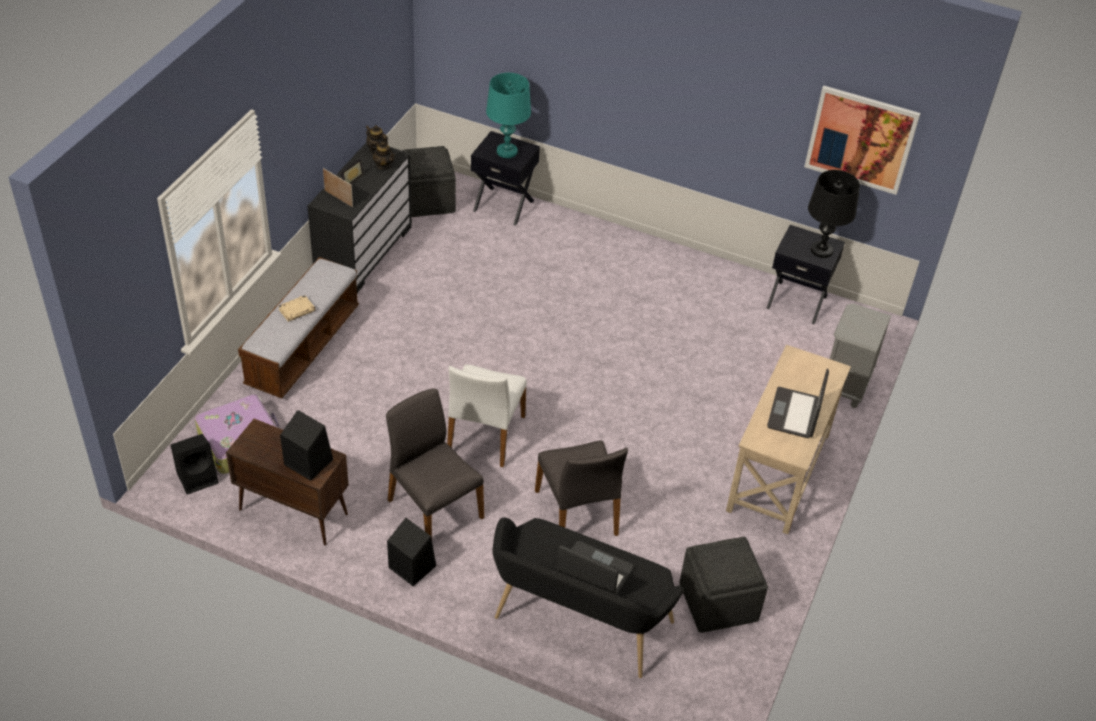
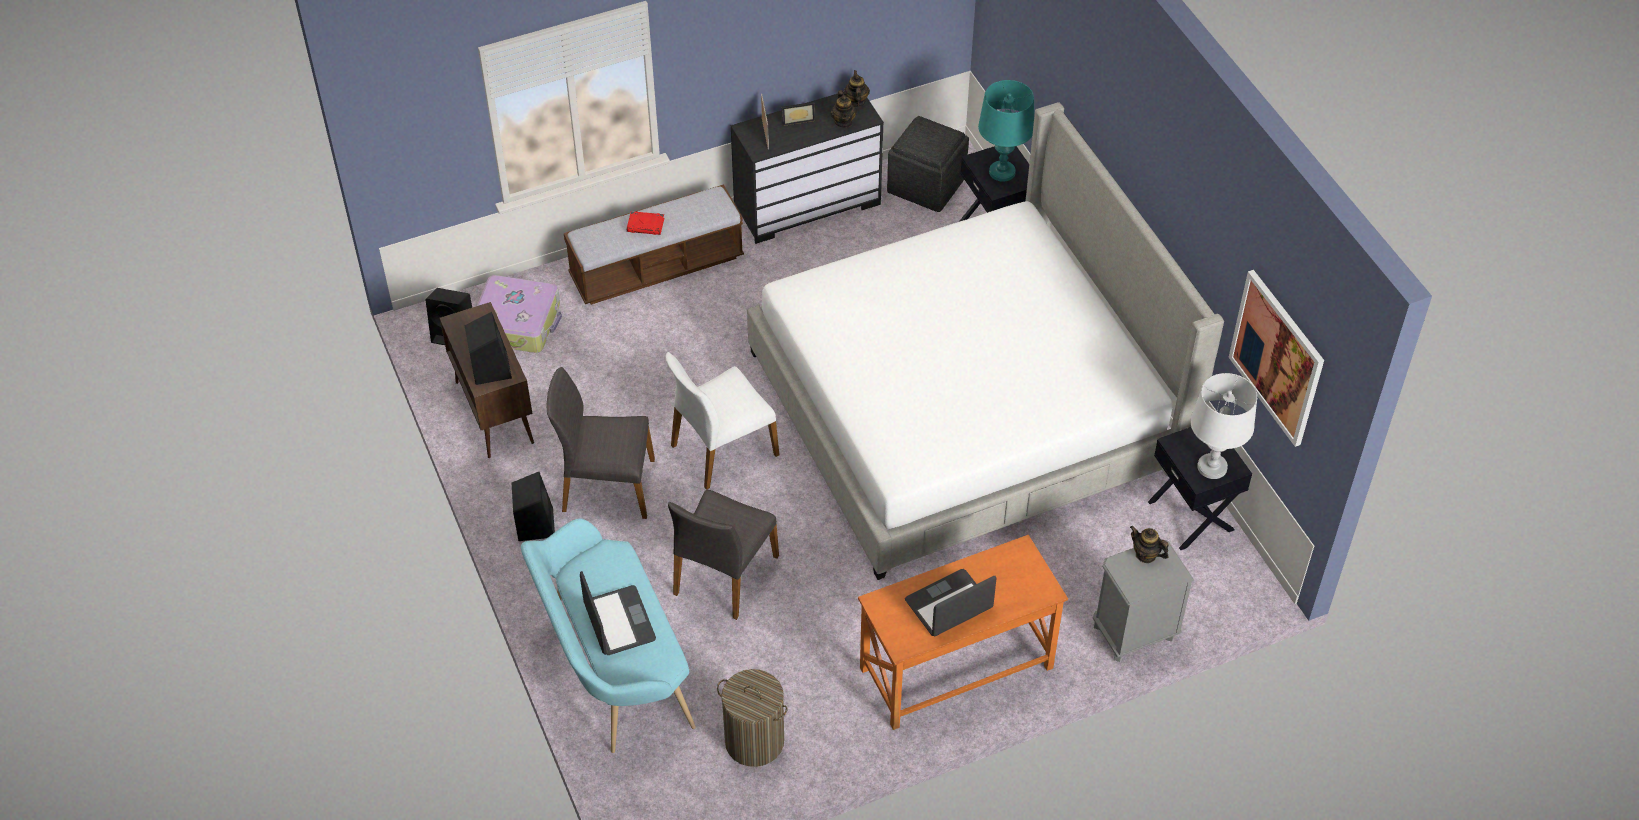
camera: 45 degrees right, 5 degrees up
(297, 310) = (646, 225): beige book -> red book
(433, 508) = (607, 486): grey chair -> grey chair turned 90 degrees counterclockwise
(577, 625) = (612, 670): black bench -> turquoise bench
(605, 318) = (965, 409): none -> bed
(718, 602) = (754, 741): grey ottoman -> laundry basket
(779, 472) = (956, 669): beige desk -> orange desk
(821, 250) = (1212, 467): black table lamp -> white table lamp
(852, 317) = (1146, 555): none -> teapot

